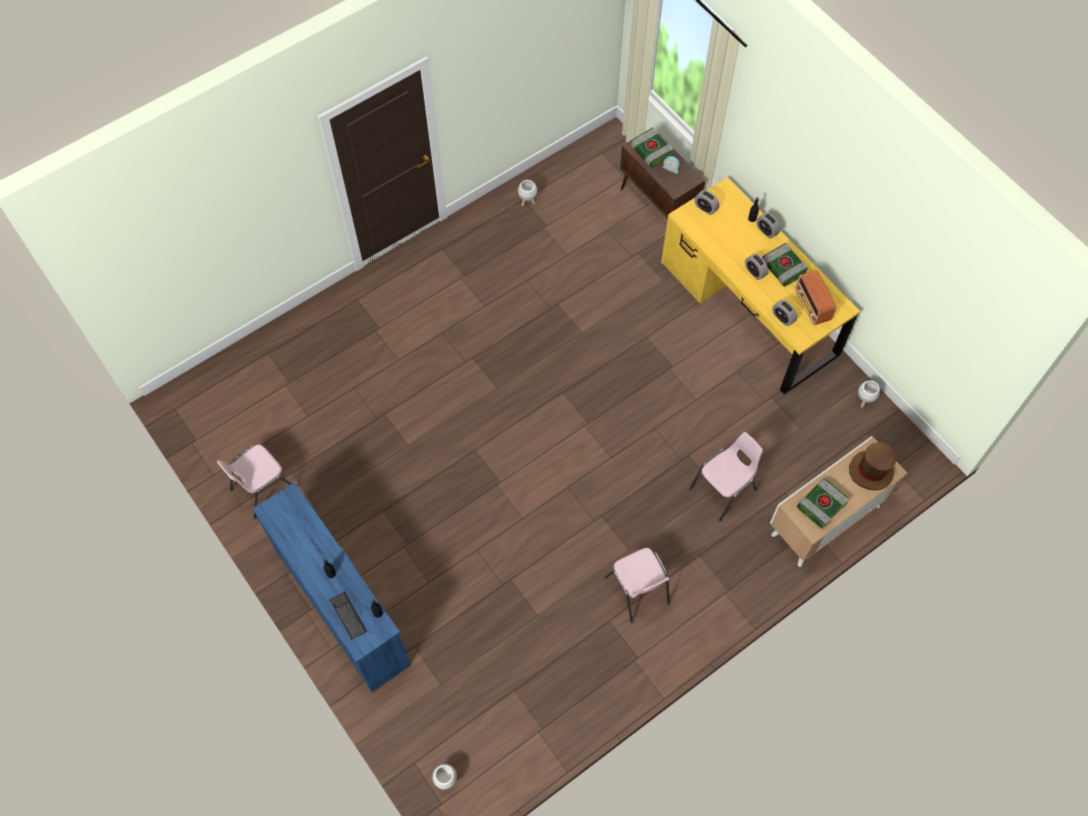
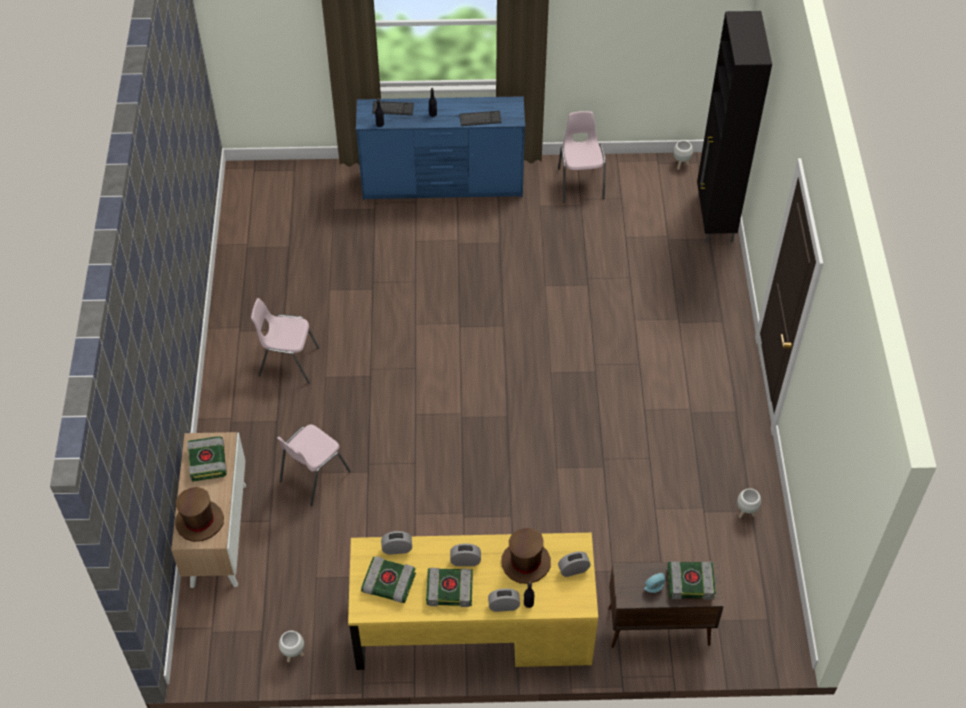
camera: 125 degrees right, 10 degrees down
(240, 361) = (714, 218): none -> black cabinet
(310, 526) = (480, 119): none -> keyboard
(446, 781) = (266, 180): white planter -> white planter (681, 164)
(724, 237) = (525, 562): none -> brown hat
(724, 490) = (313, 476): pink chair -> pink chair turned 45 degrees clockwise
(812, 306) = (388, 584): radio -> book

